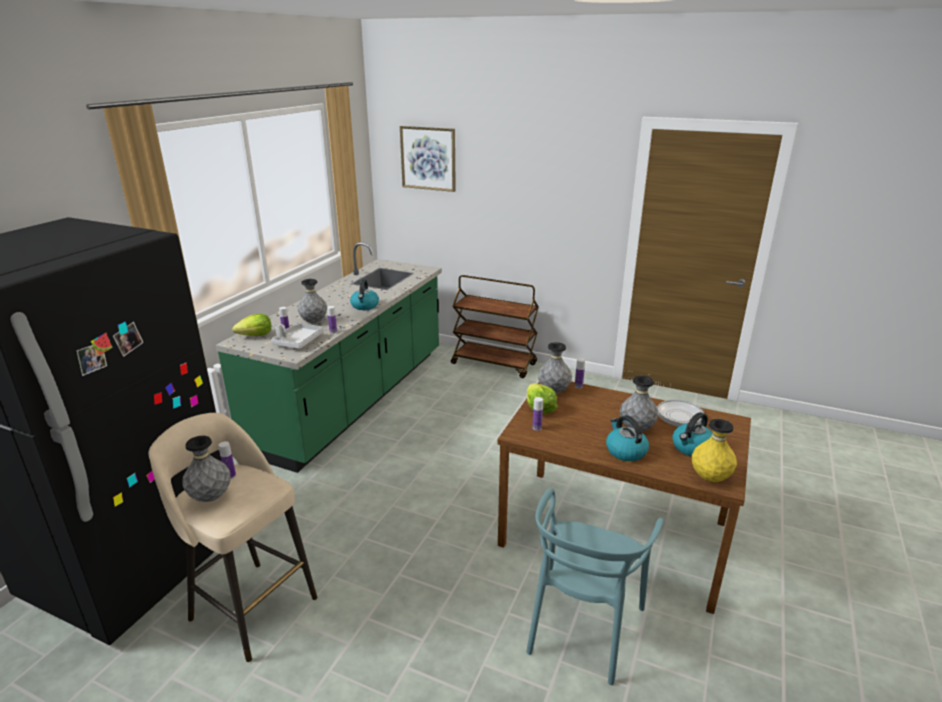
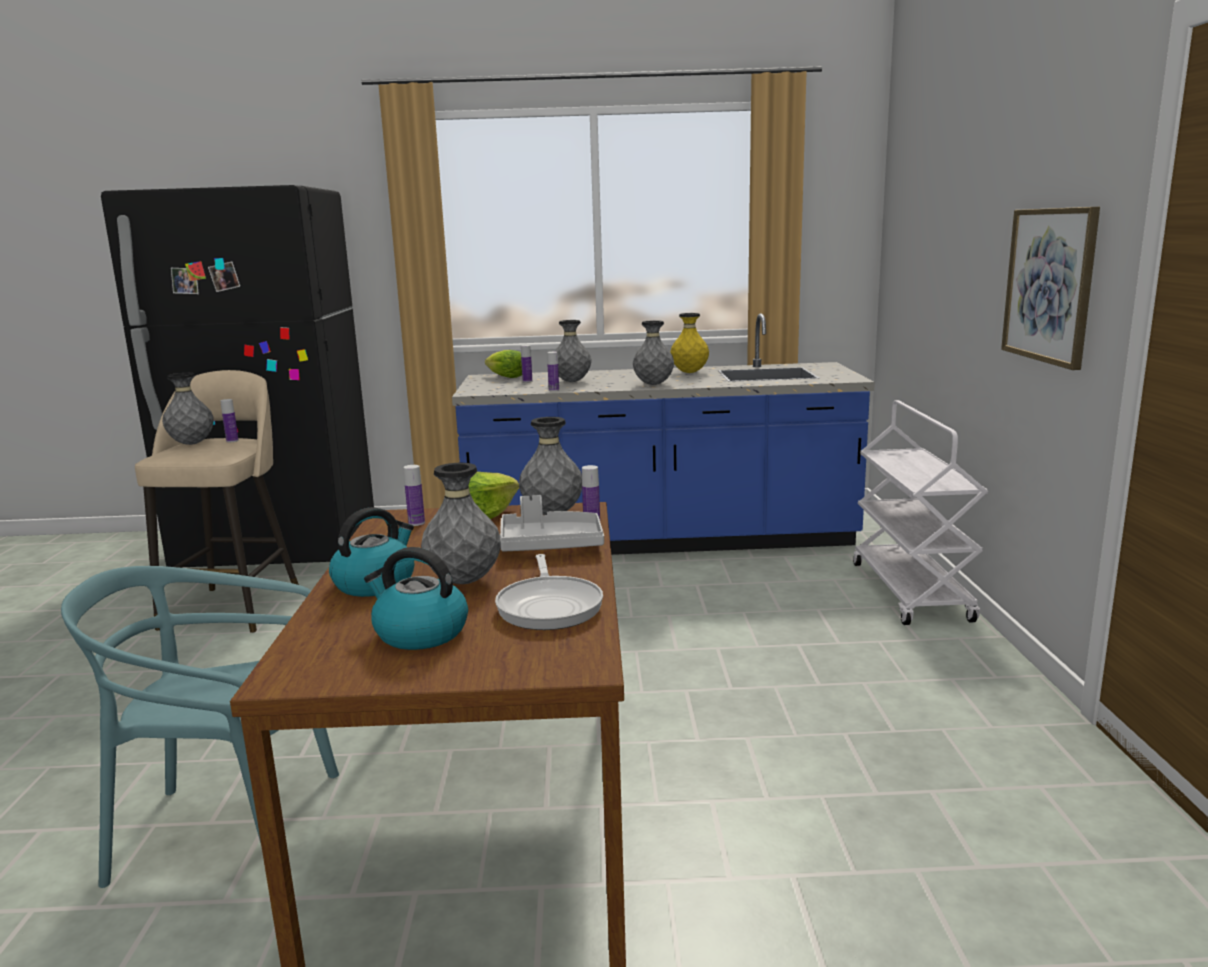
camera: 65 degrees right, 10 degrees down
(298, 341) = (508, 387): grey tray -> grey tray (550, 545)
(354, 399) = (660, 539): green counter -> blue counter
(365, 306) = (653, 384): kettle -> grey vase
(428, 158) = (922, 188): picture -> picture (1050, 285)
(494, 364) = (911, 592): brown cart -> white cart
(710, 478) = (305, 659): yellow vase -> yellow vase (689, 372)

